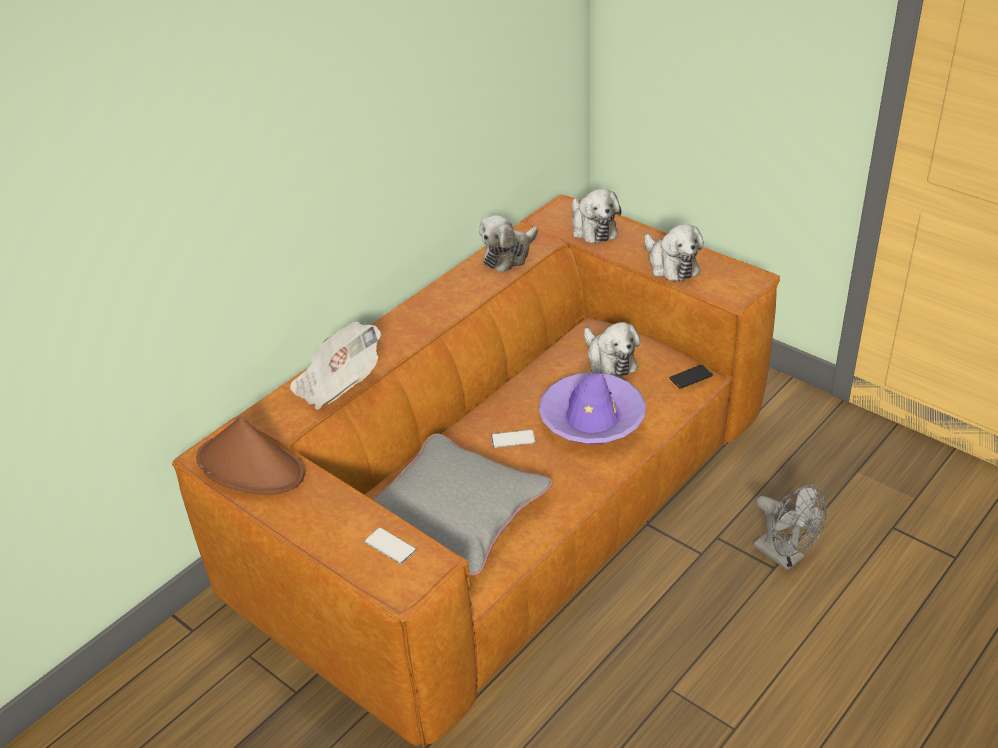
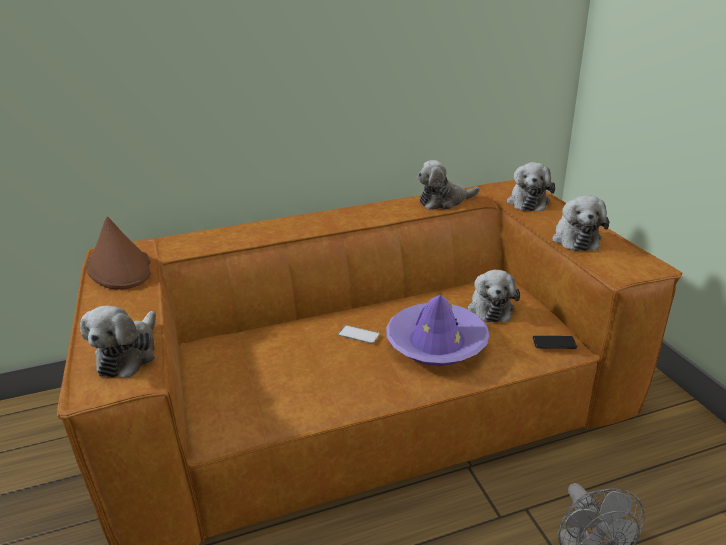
camera: 30 degrees right, 10 degrees down
(338, 384) = (237, 239): newspaper -> none
(390, 546) = (129, 354): phone -> plush toy
(454, 513) = (261, 369): grey pillow -> none

